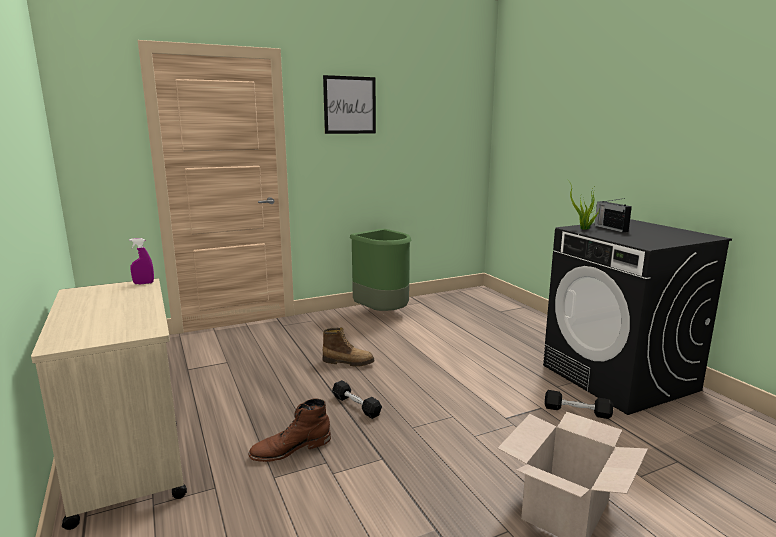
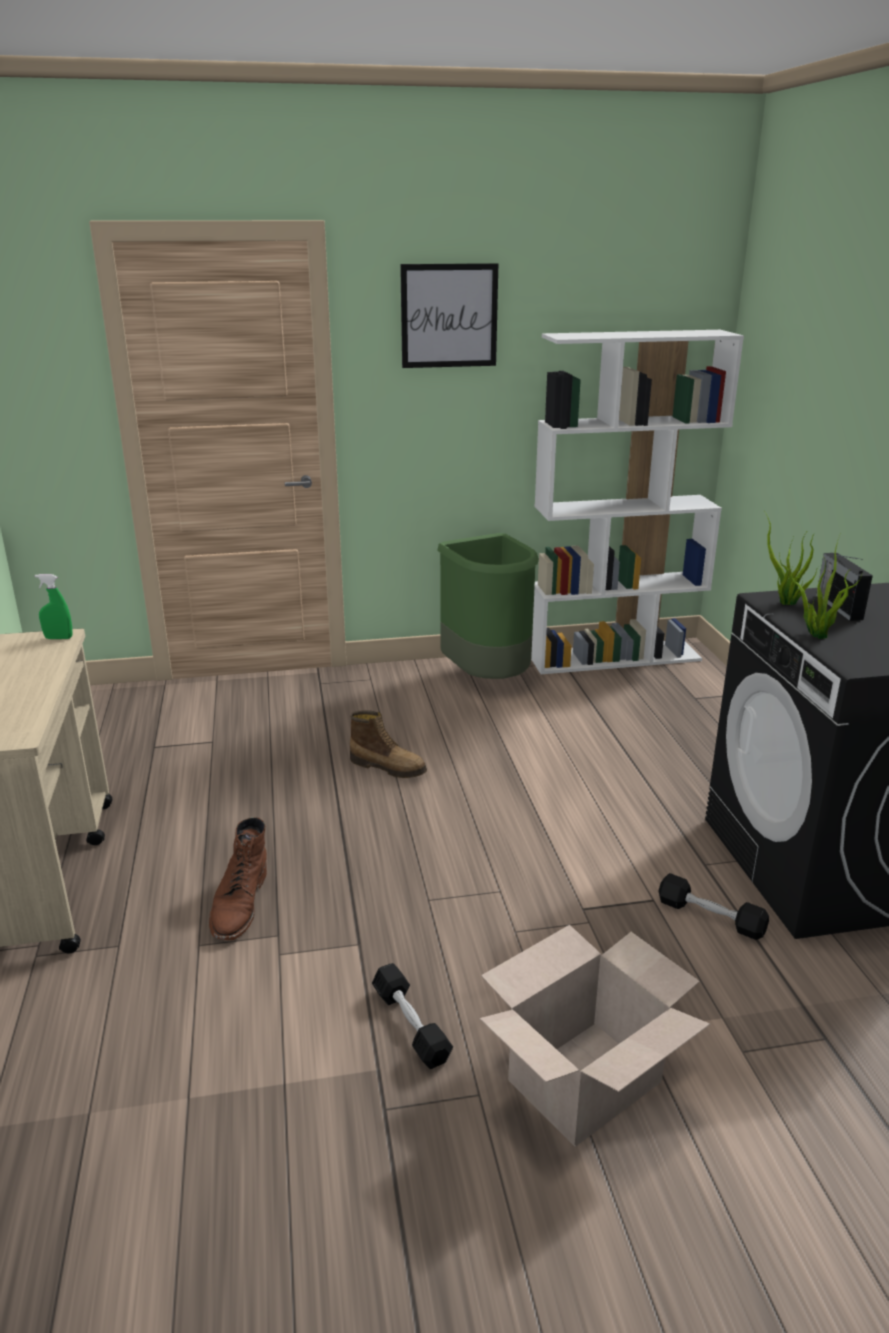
camera: 15 degrees right, 10 degrees up
(143, 283) = (58, 638): purple spray bottle -> green spray bottle
(290, 448) = (239, 904): brown boot -> brown boot turned 75 degrees counterclockwise
(356, 406) = (363, 848): black dumbbell -> black dumbbell (410, 1025)
(446, 297) = (614, 657): none -> white bookcase
(613, 237) = (816, 634): none -> potted plant

